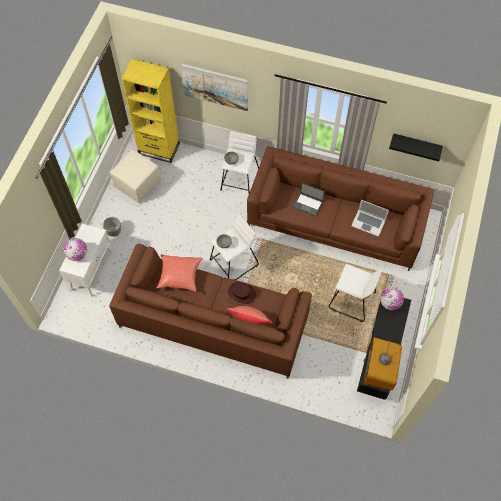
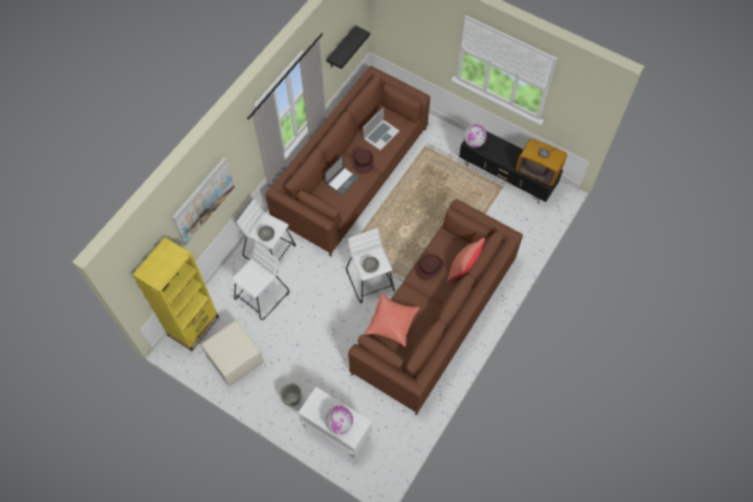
camera: 75 degrees left, 0 degrees up
(334, 215) = (363, 161): none -> brown hat
(351, 301) = (444, 185): white stool -> white stool (262, 295)

